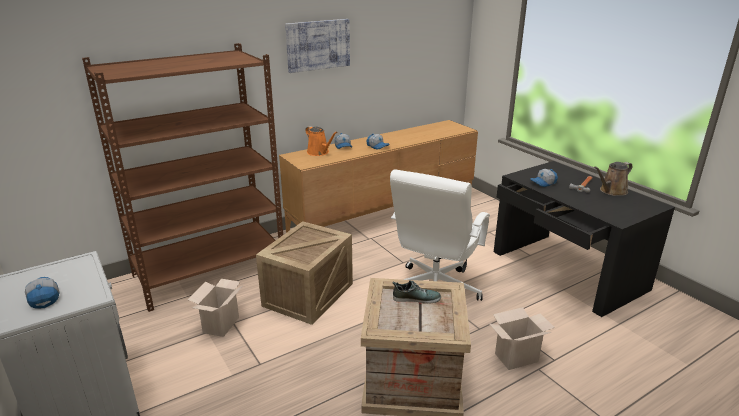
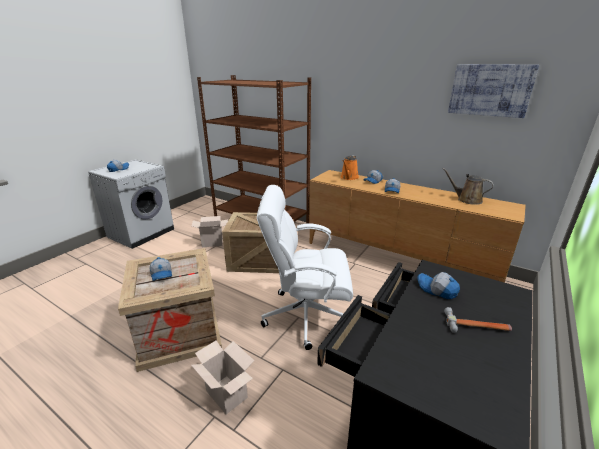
camera: 65 degrees right, 0 degrees up
(318, 45) = (375, 88): picture -> picture (490, 90)
(409, 314) = (162, 274): none -> cap
(416, 298) = (185, 273): shoe -> none
(611, 191) = (491, 359): brown watering can -> brown watering can (467, 200)

